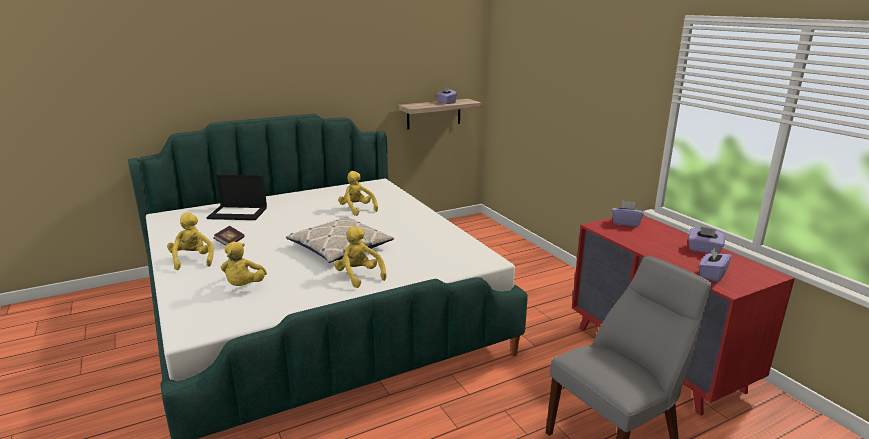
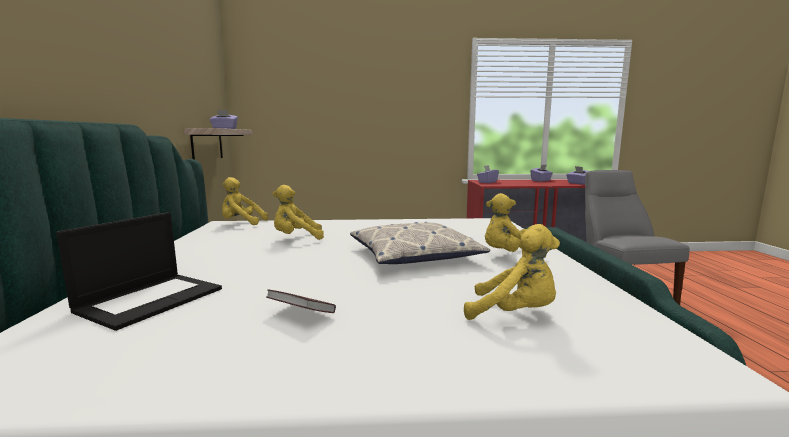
camera: 65 degrees left, 10 degrees down
(193, 260) = (354, 355): yellow plush toy -> yellow plush toy (241, 223)

